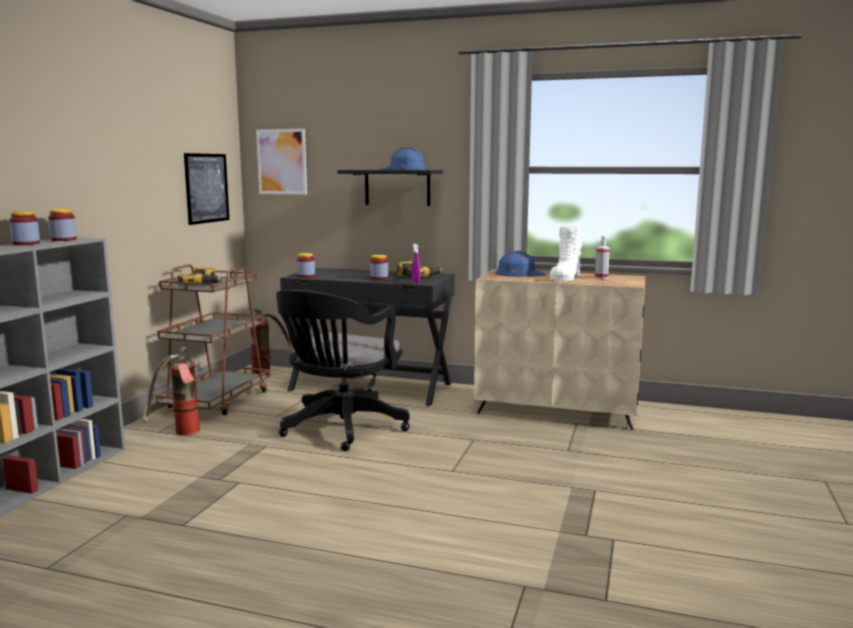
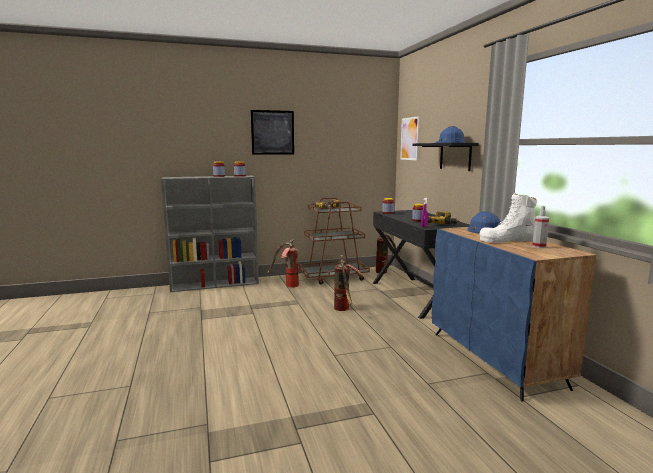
camera: 55 degrees right, 0 degrees up
(207, 188) = (361, 154): picture -> picture (272, 132)
(340, 429) = (344, 310): black office chair -> fire extinguisher
(557, 411) = (496, 359): beige cabinet -> blue cabinet

